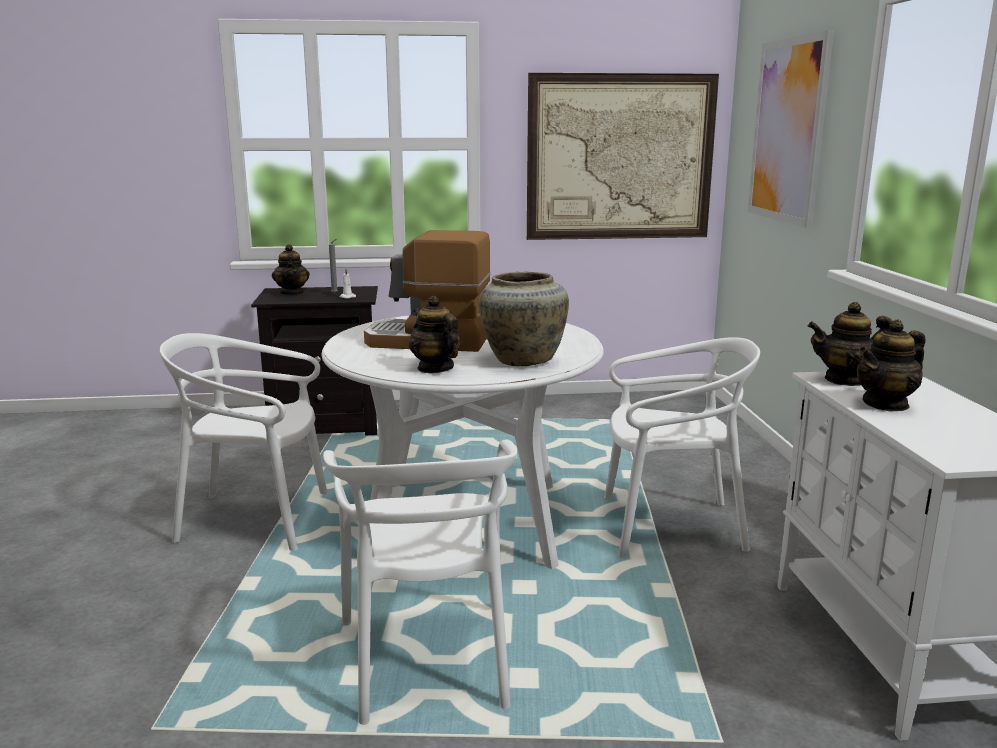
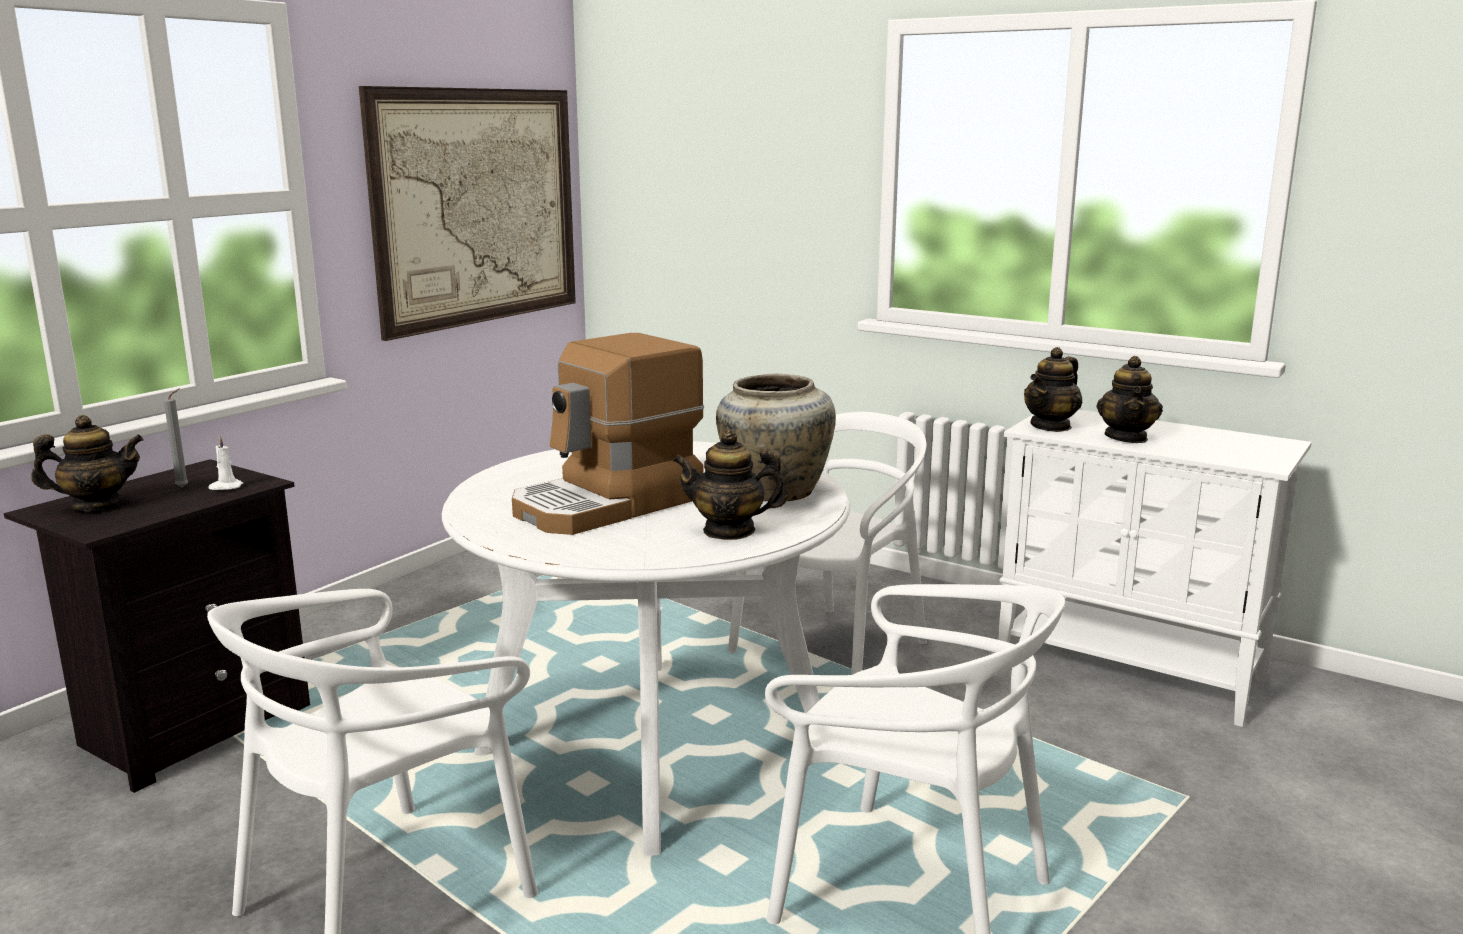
camera: 50 degrees left, 0 degrees up
(292, 293) = (97, 506): teapot -> teapot turned 45 degrees counterclockwise
(788, 131) = (726, 166): picture -> none

